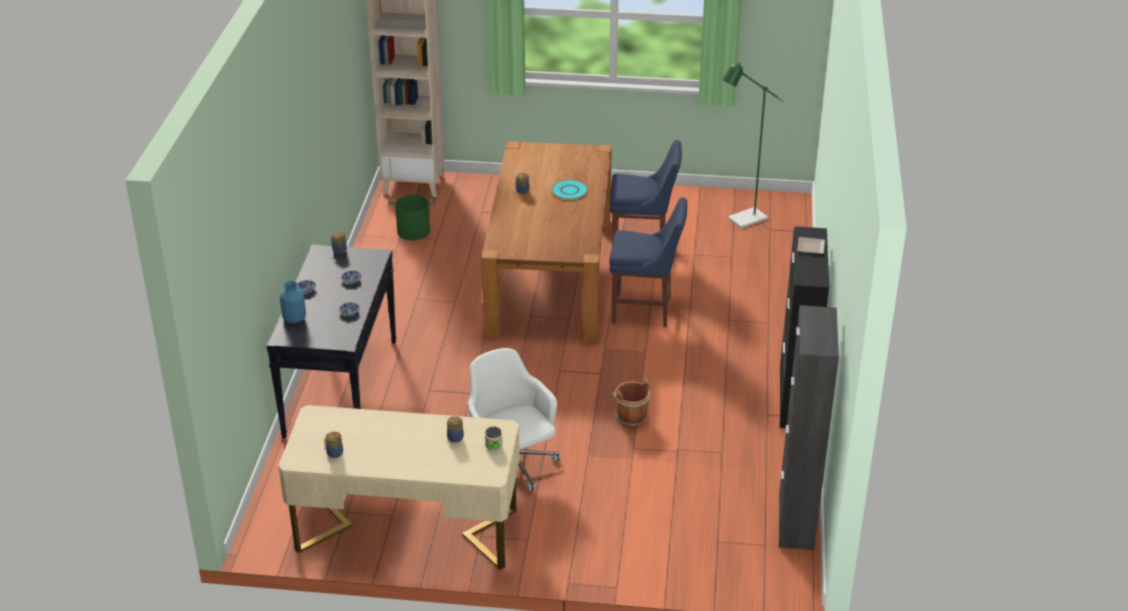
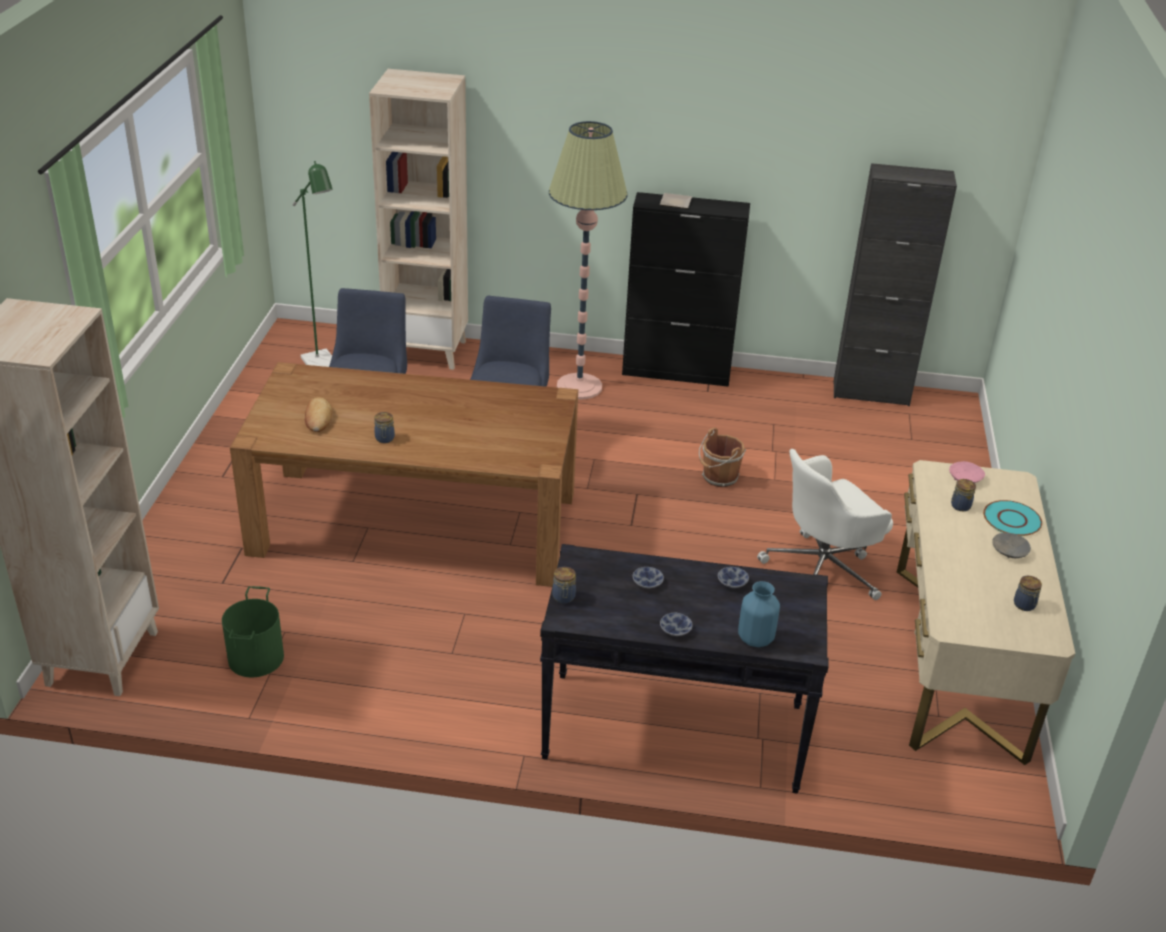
camera: 90 degrees left, 0 degrees up
(397, 455) = (1009, 551): none -> grey bowl
(493, 445) = (964, 478): jar -> pink bowl
(543, 166) = (318, 418): none -> bread
(570, 190) = (394, 400): turquoise plate -> turquoise plate (1012, 519)
(752, 342) = (579, 387): none -> floor lamp
(784, 264) = (427, 351): none -> beige bookcase

